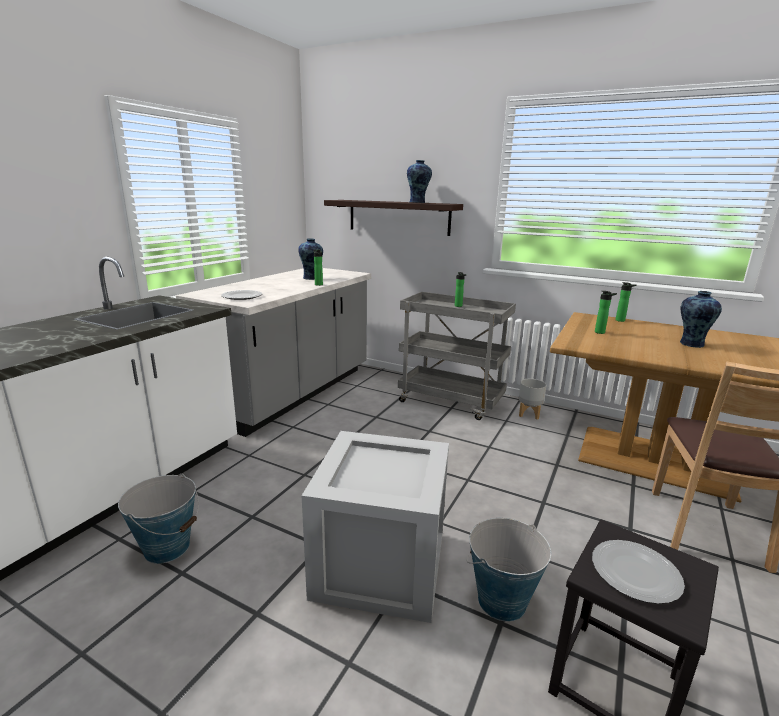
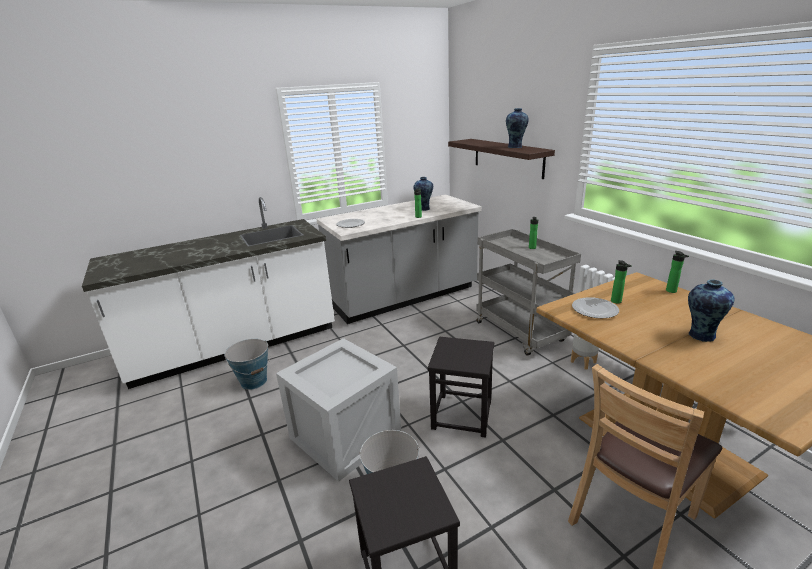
camera: 35 degrees right, 5 degrees up
(482, 492) = (462, 414): none -> black stool
(635, 574) = (393, 496): plate -> plate (594, 310)

